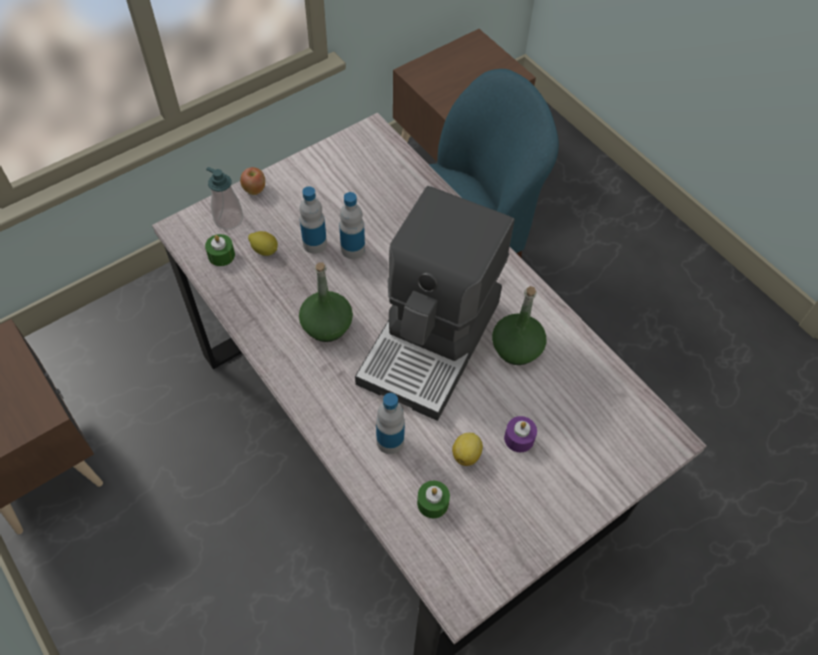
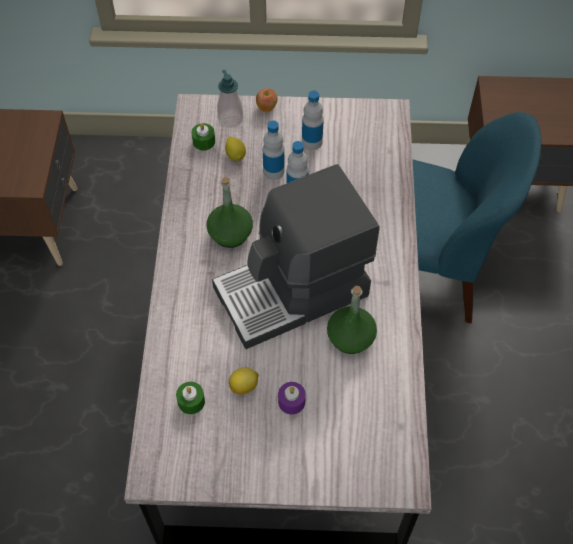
camera: 40 degrees right, 0 degrees up
(390, 441) = (201, 340): bottle -> bottle (312, 142)

